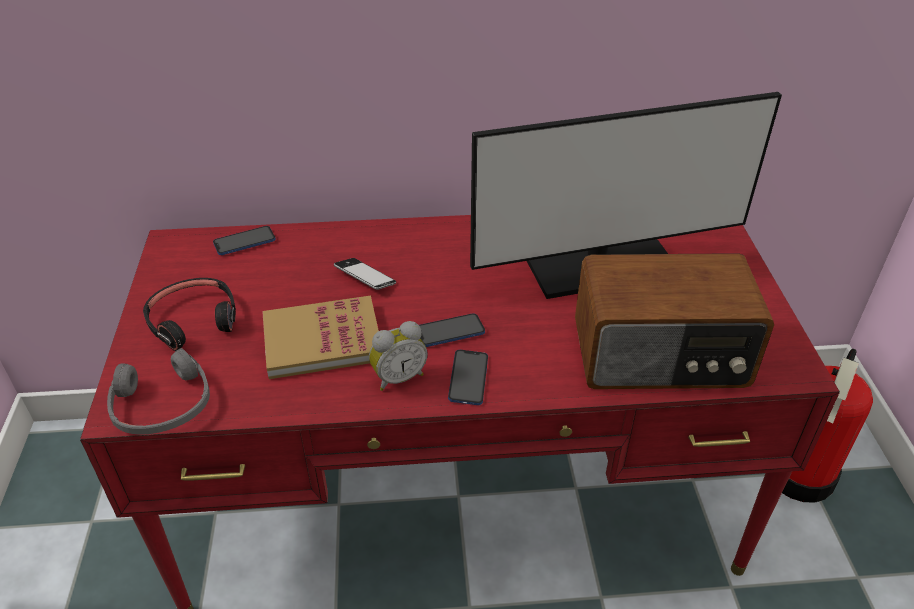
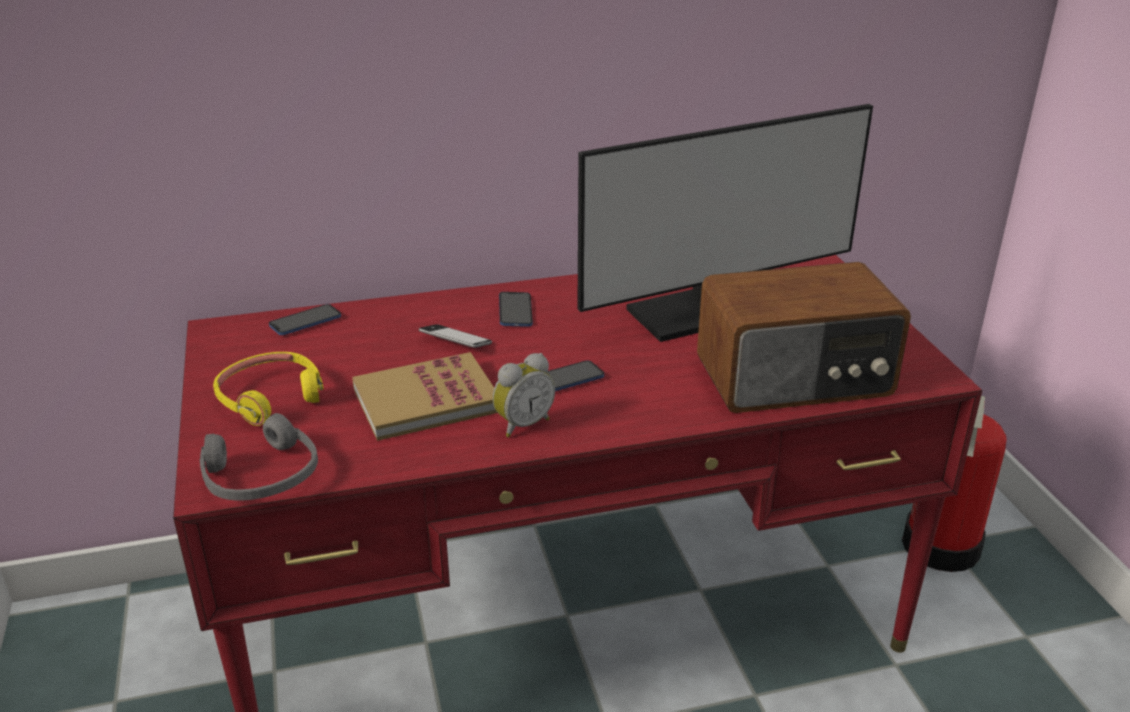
camera: 10 degrees left, 10 degrees down
(193, 320) = (270, 397): black headphones -> yellow headphones
(468, 378) = (599, 417): phone -> phone (515, 311)

